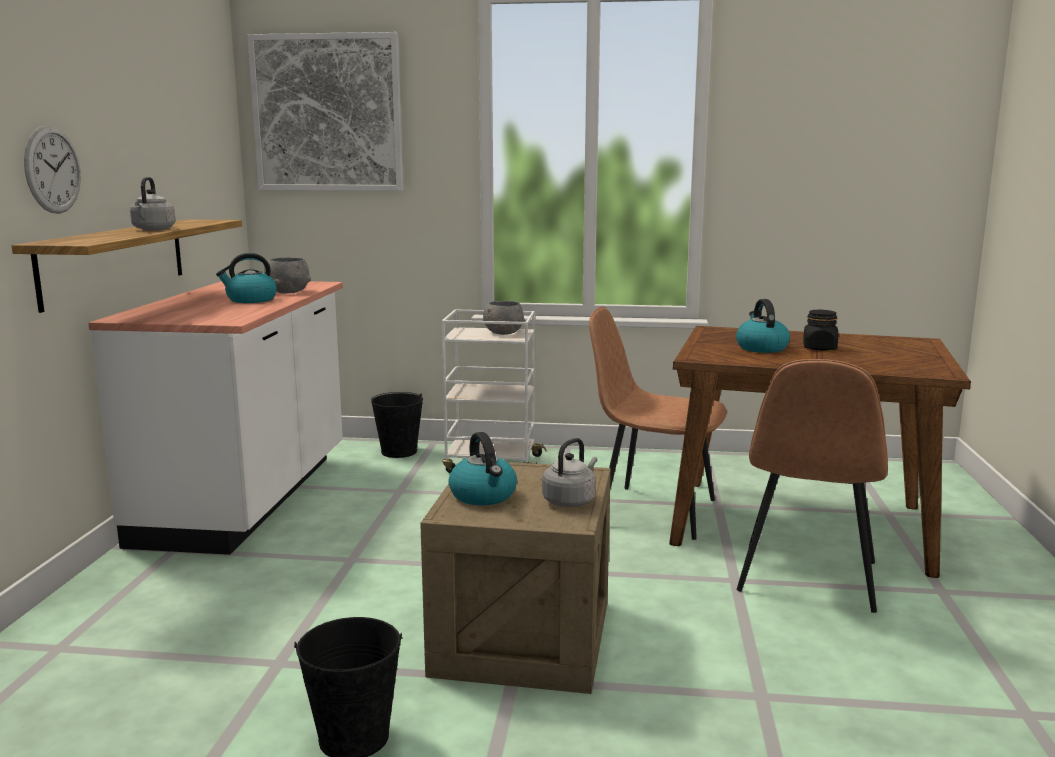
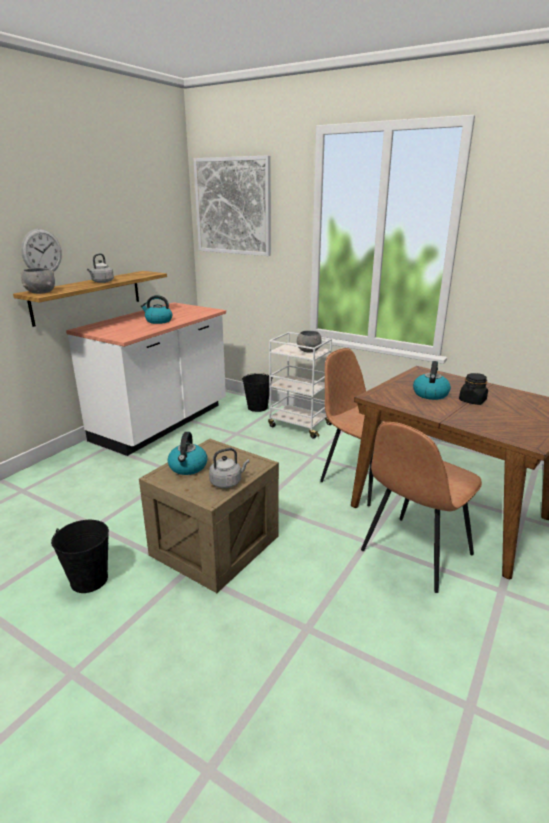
camera: 25 degrees right, 10 degrees up
(287, 292) = (185, 316): grey bowl -> grey bowl (40, 292)

